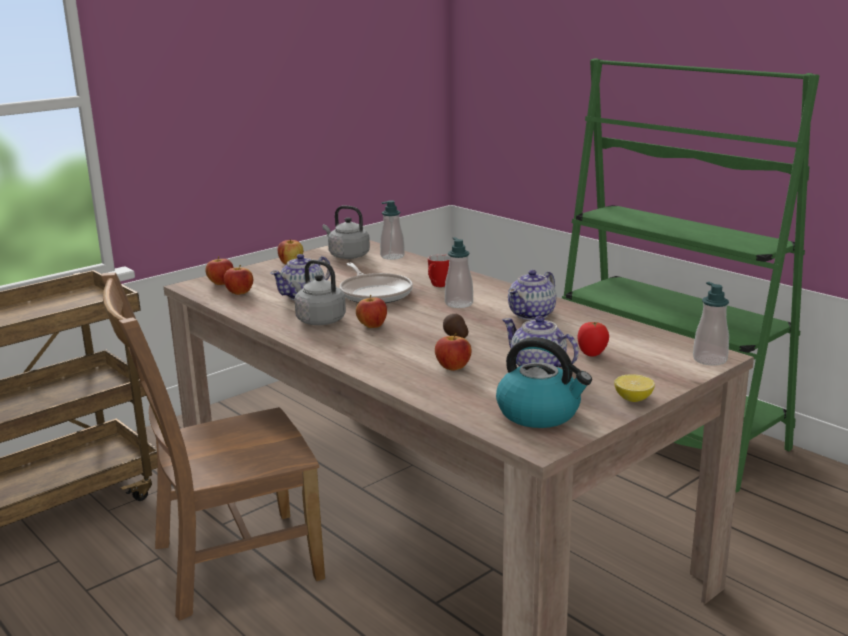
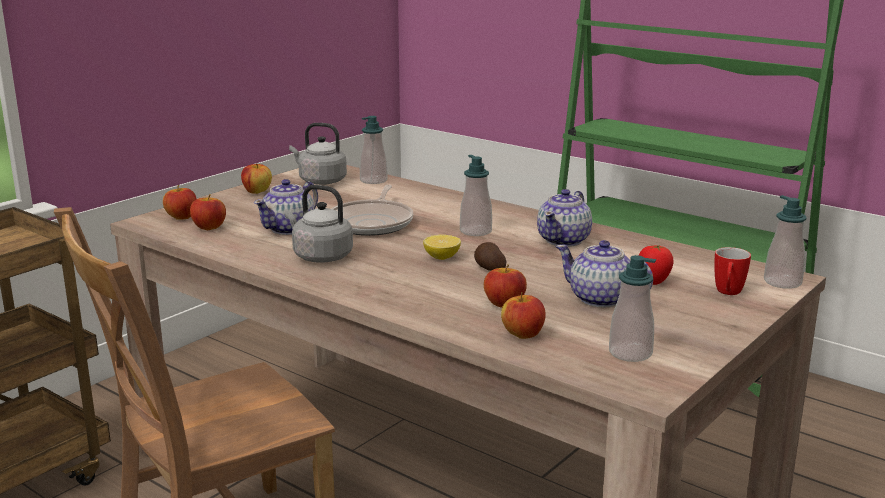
camera: 10 degrees left, 0 degrees up
(372, 326) = (387, 260): apple -> apple (523, 335)
(375, 293) = (372, 223): frying pan -> frying pan turned 45 degrees clockwise
(437, 286) = (441, 212): mug -> mug (728, 293)
(540, 413) = (630, 353): kettle -> soap dispenser
(633, 399) = (725, 331): lemon -> lemon (442, 257)

